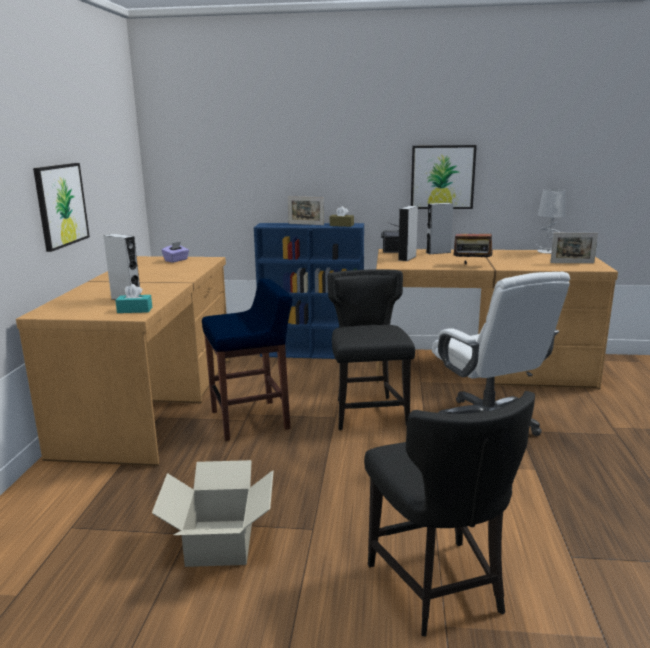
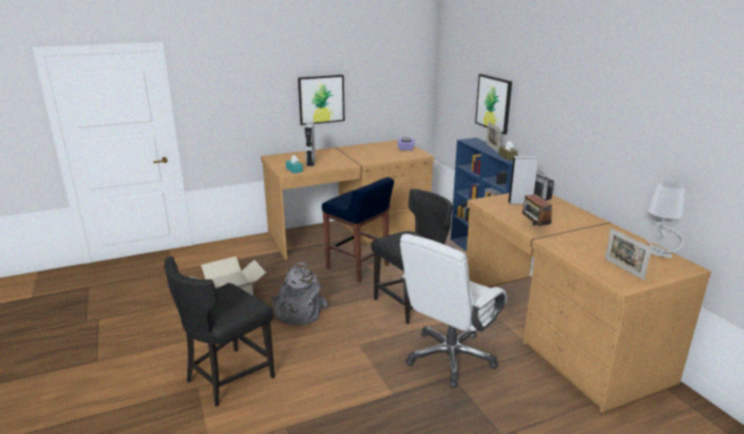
camera: 60 degrees right, 5 degrees up
(316, 489) = (298, 312): none -> grey backpack
(438, 252) = (563, 209): grey speaker -> none
(442, 177) = (593, 137): picture -> picture (494, 103)

